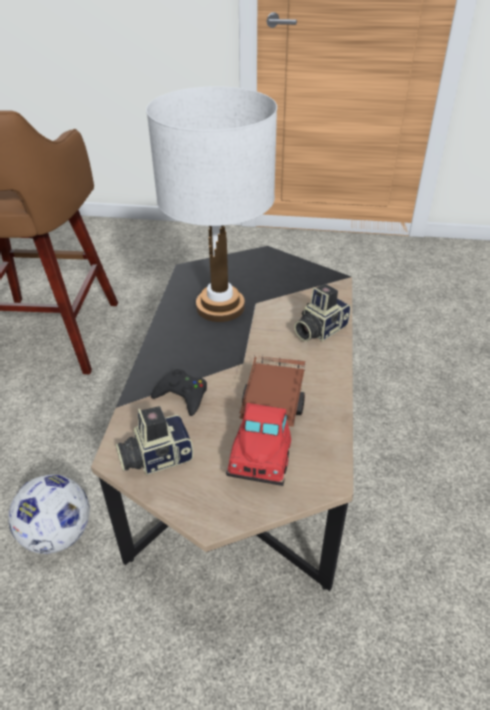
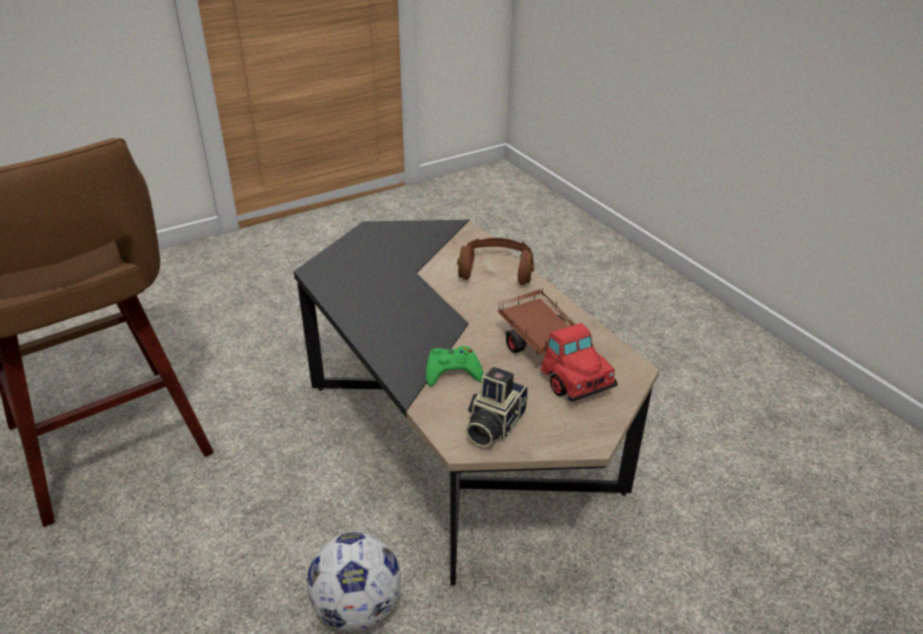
camera: 40 degrees left, 5 degrees down
(182, 395) = (452, 371): black game controller -> green game controller
(220, 307) = (390, 289): white table lamp -> none
(319, 329) = (496, 270): camera -> brown headphones

